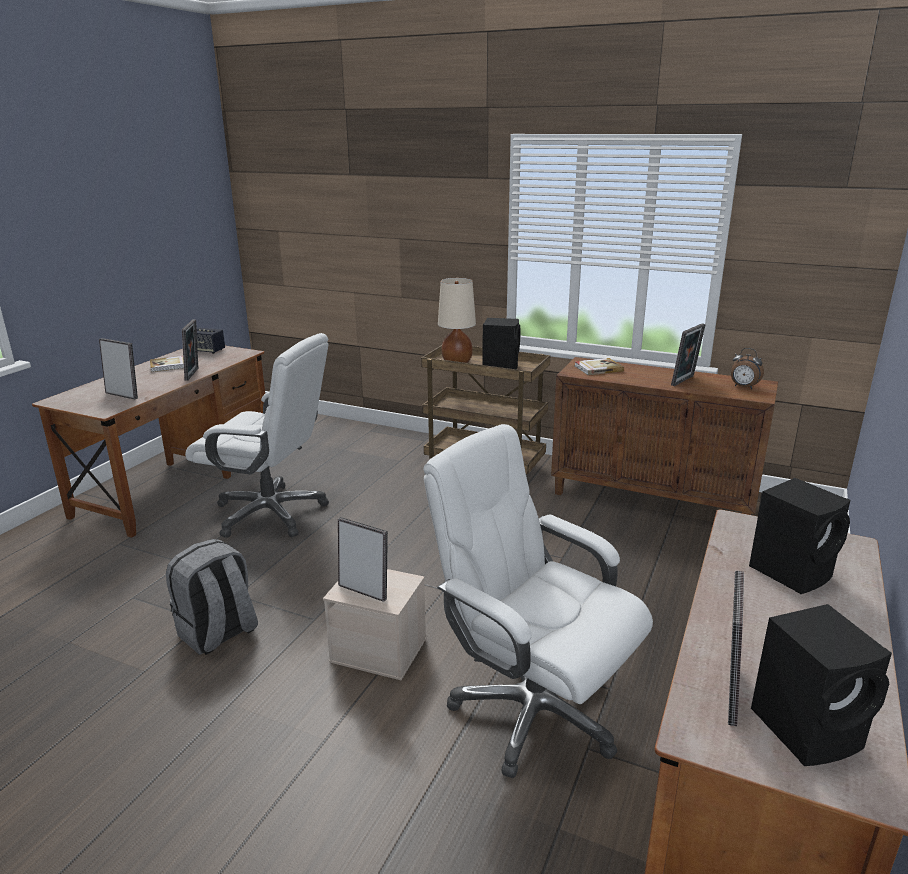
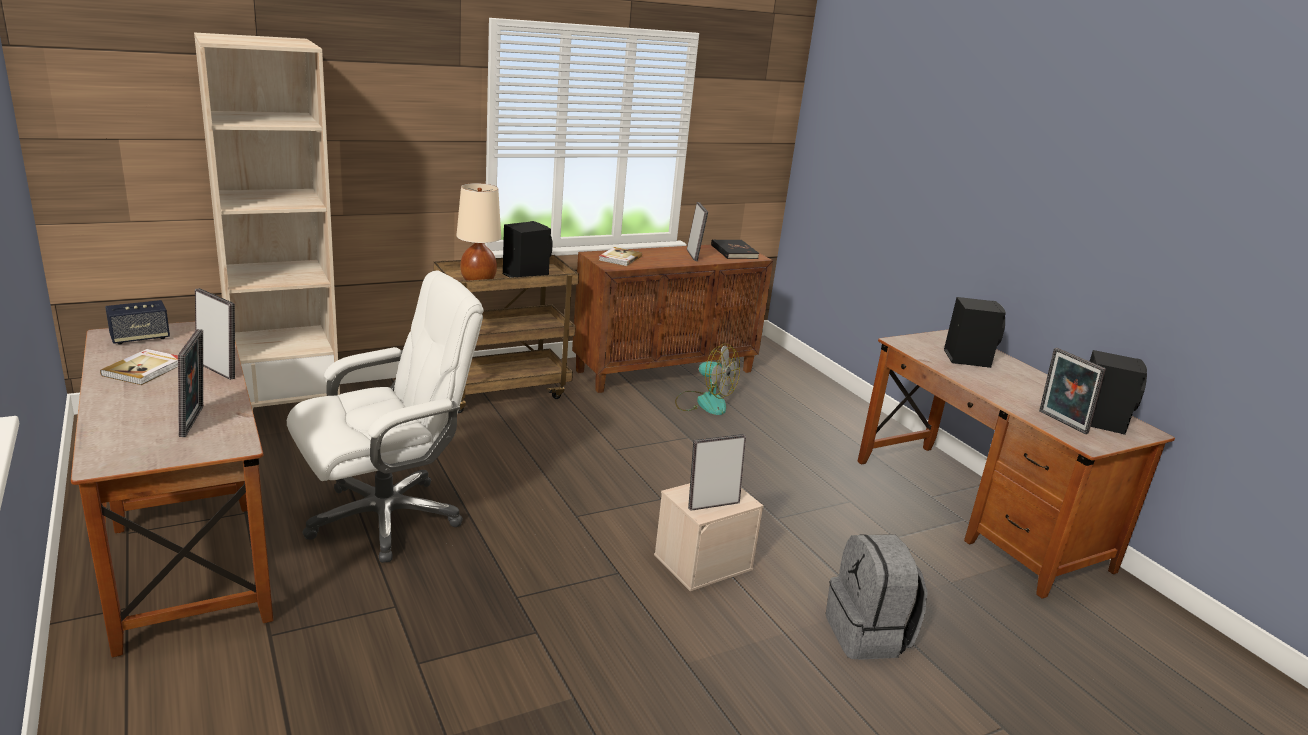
camera: 55 degrees left, 0 degrees up
(123, 395) = (196, 421): picture frame -> picture frame turned 105 degrees clockwise
(218, 633) = (569, 631): grey backpack -> grey backpack (868, 635)
(342, 433) = (287, 411): none -> beige bookcase
(533, 711) = (842, 537): white office chair -> none
(637, 538) = (704, 402): none -> fan
(743, 387) = (733, 252): alarm clock -> black book

